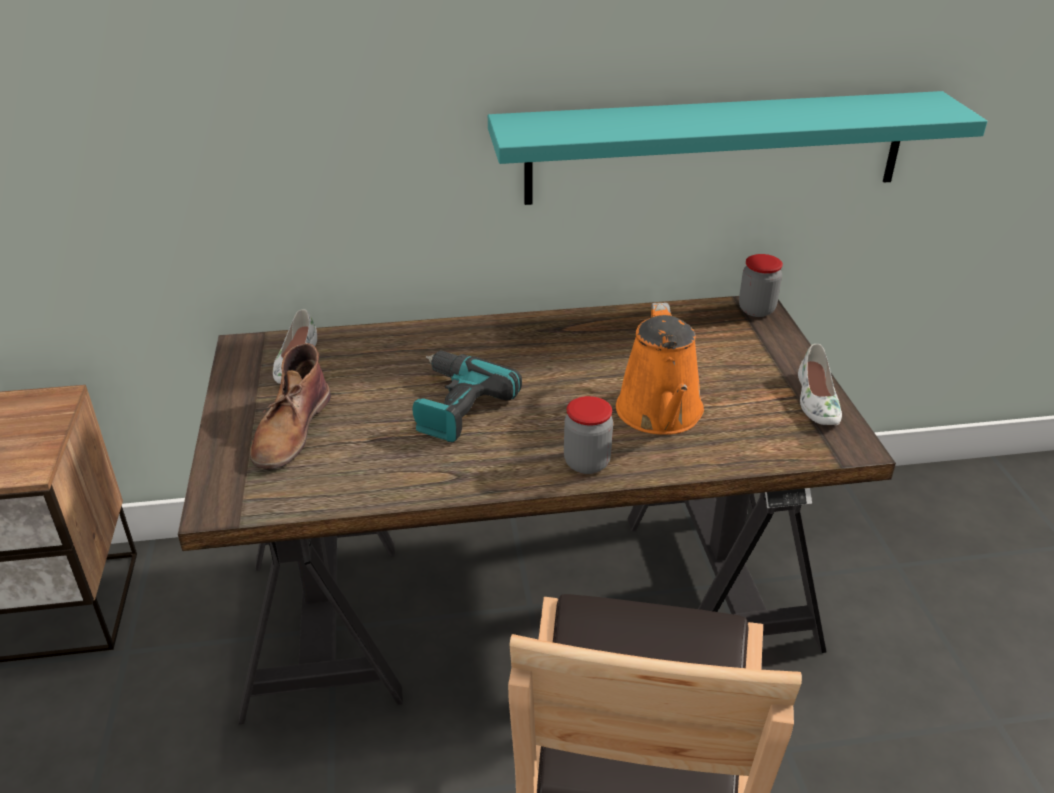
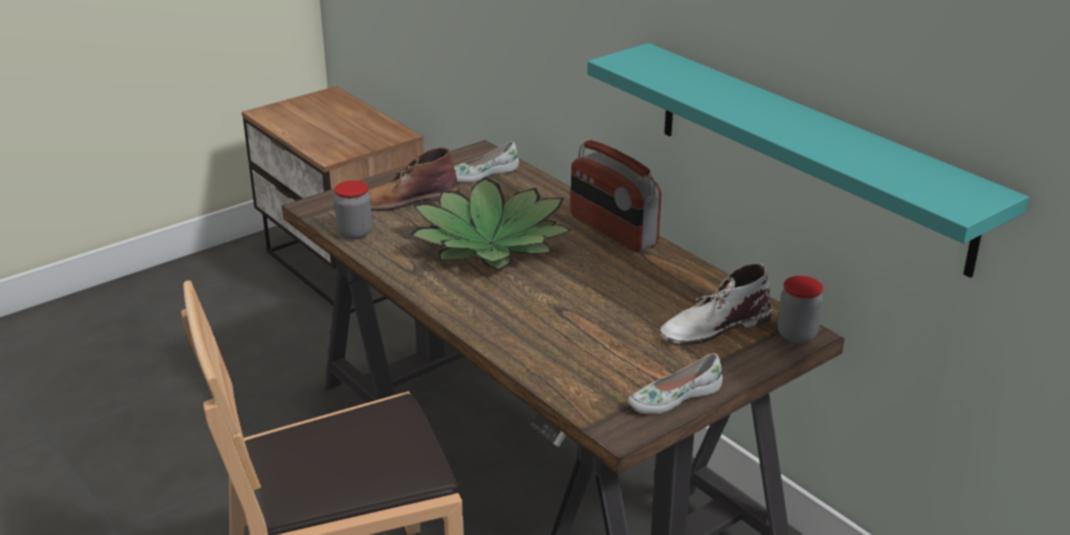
camera: 60 degrees right, 5 degrees down
(454, 406) = (490, 243): power drill -> potted plant
(503, 330) = (612, 231): none -> radio
(586, 463) = (474, 313): jar -> jar (355, 233)
(660, 414) = (569, 327): orange watering can -> none
(716, 341) = (713, 326): none -> white boot

